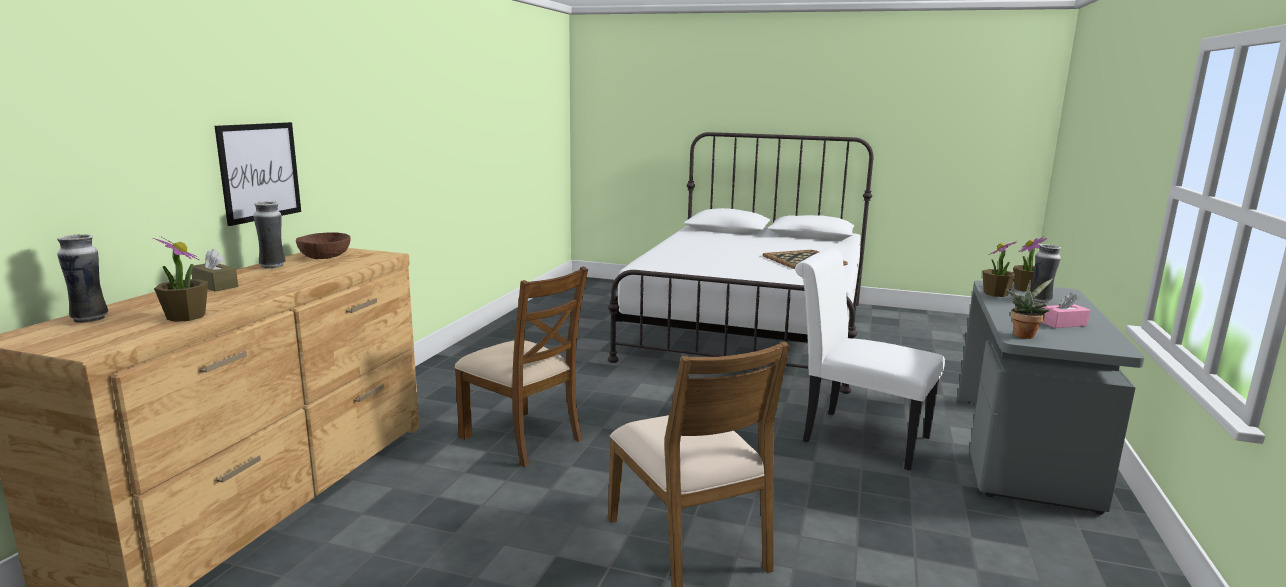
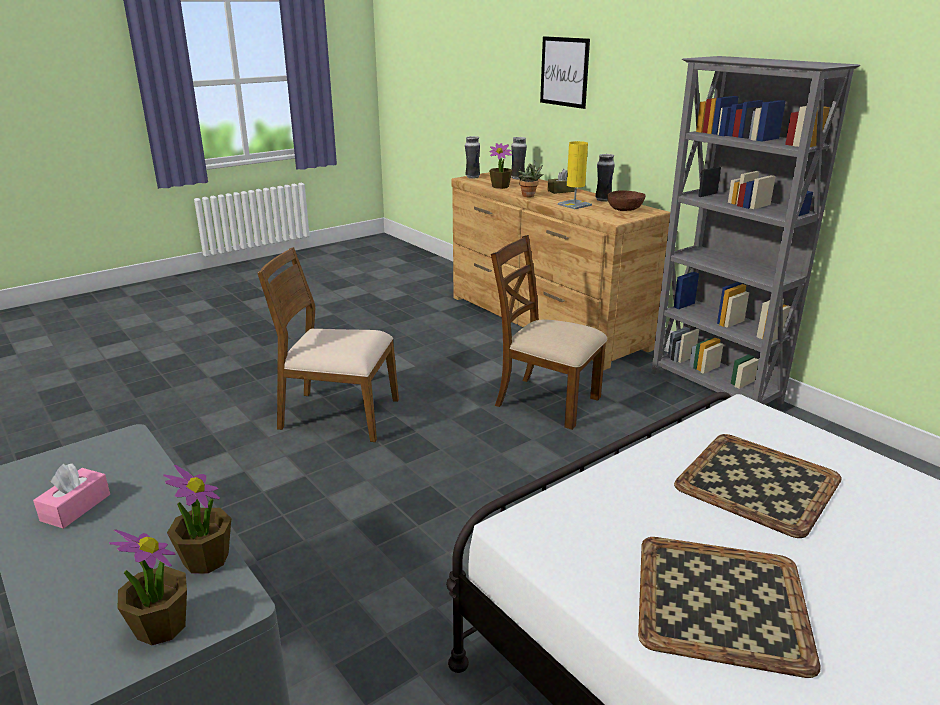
camera: 125 degrees right, 10 degrees up
(259, 171) = (640, 137): picture -> picture (564, 72)
(314, 272) = (574, 205): none -> yellow table lamp
(425, 380) = (714, 388): none -> grey bookcase
(523, 438) = (546, 401): brown chair -> brown chair turned 45 degrees clockwise
(715, 261) = (755, 483): none -> tray
(856, 437) = (350, 581): white chair -> none
(1024, 334) = (124, 449): potted plant -> potted plant (529, 196)
(1040, 301) = (121, 576): vase -> vase (472, 177)

